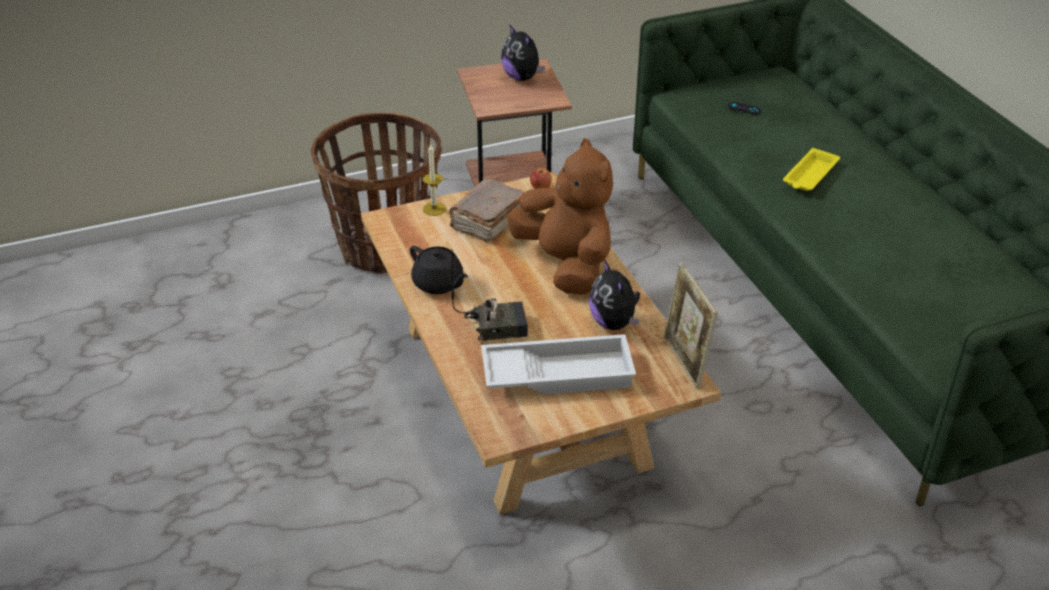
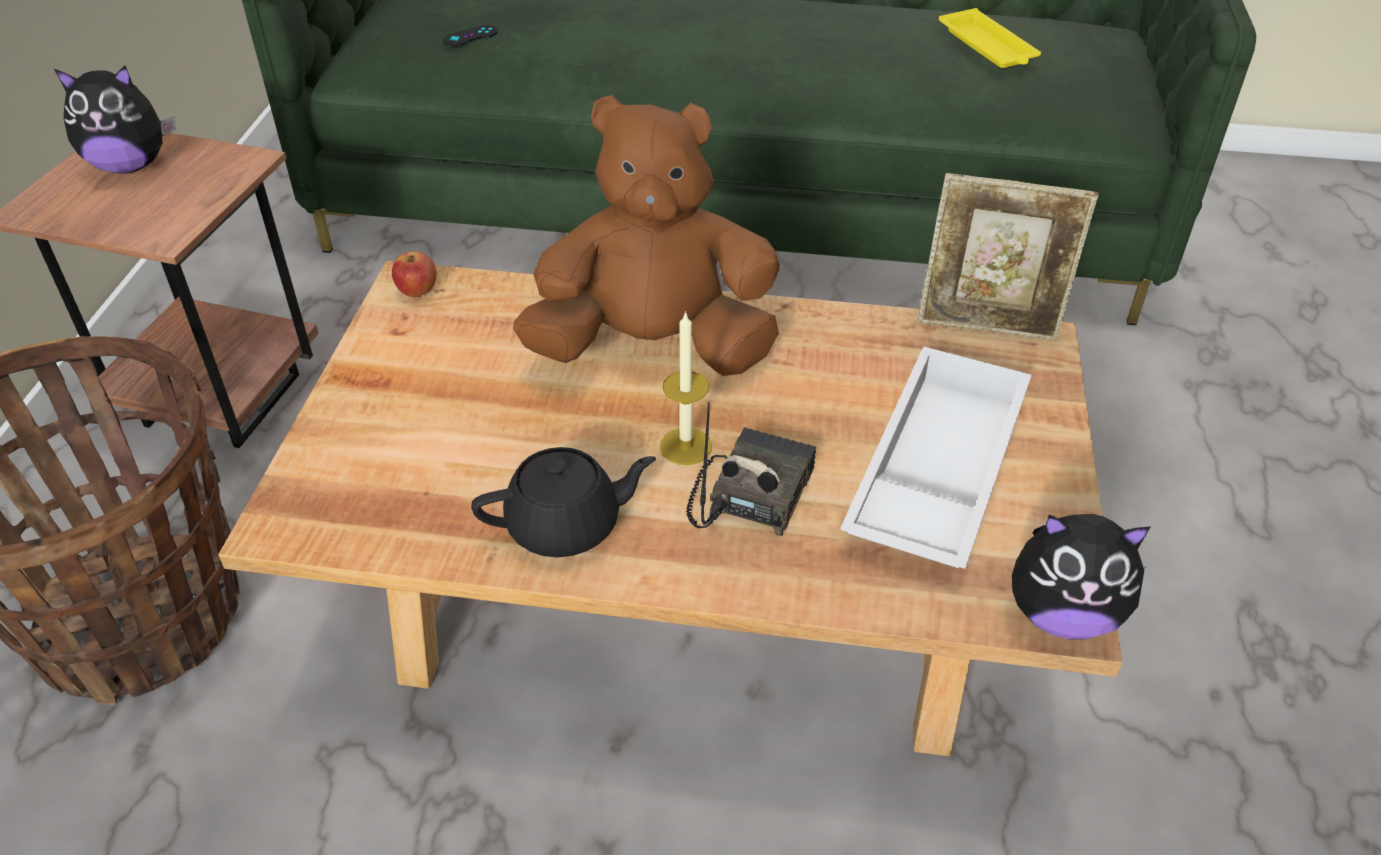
camera: 60 degrees left, 5 degrees up
(434, 209) = (328, 440): candle -> candle (686, 446)
(487, 221) = (442, 388): brown book -> none
(614, 323) = (846, 357): plush toy -> plush toy (1062, 614)
(810, 175) = (683, 52): yellow tray -> yellow tray (988, 47)

